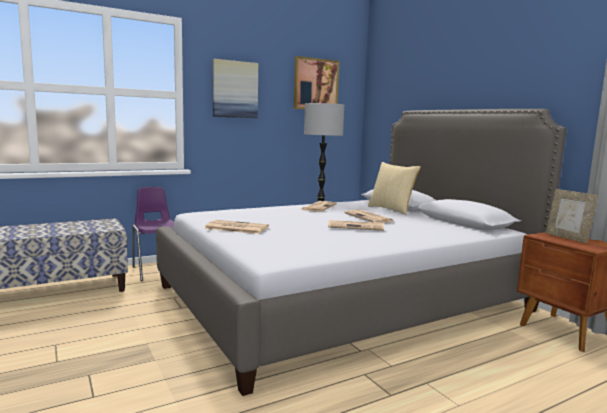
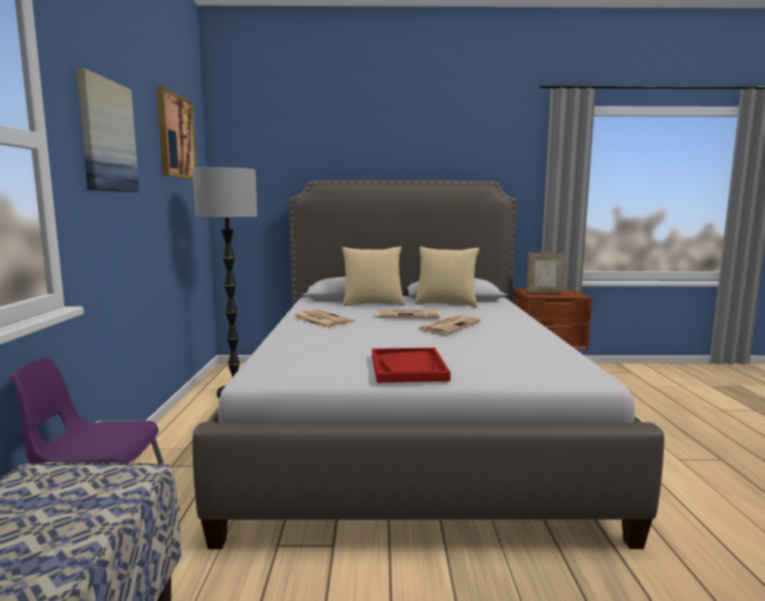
camera: 60 degrees left, 0 degrees up
(235, 228) = (408, 368): newspaper -> red tray
(437, 221) = (446, 304): none -> pillow

